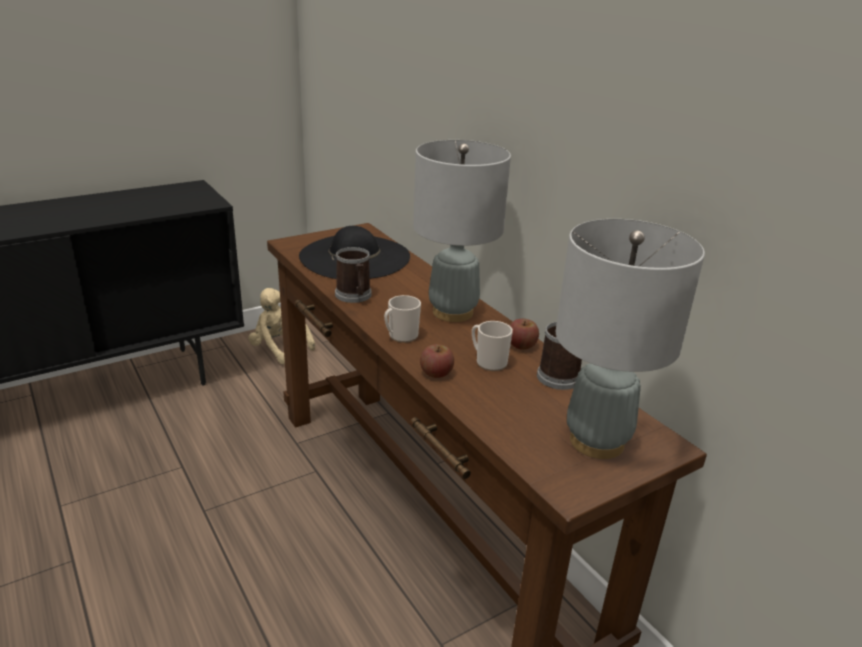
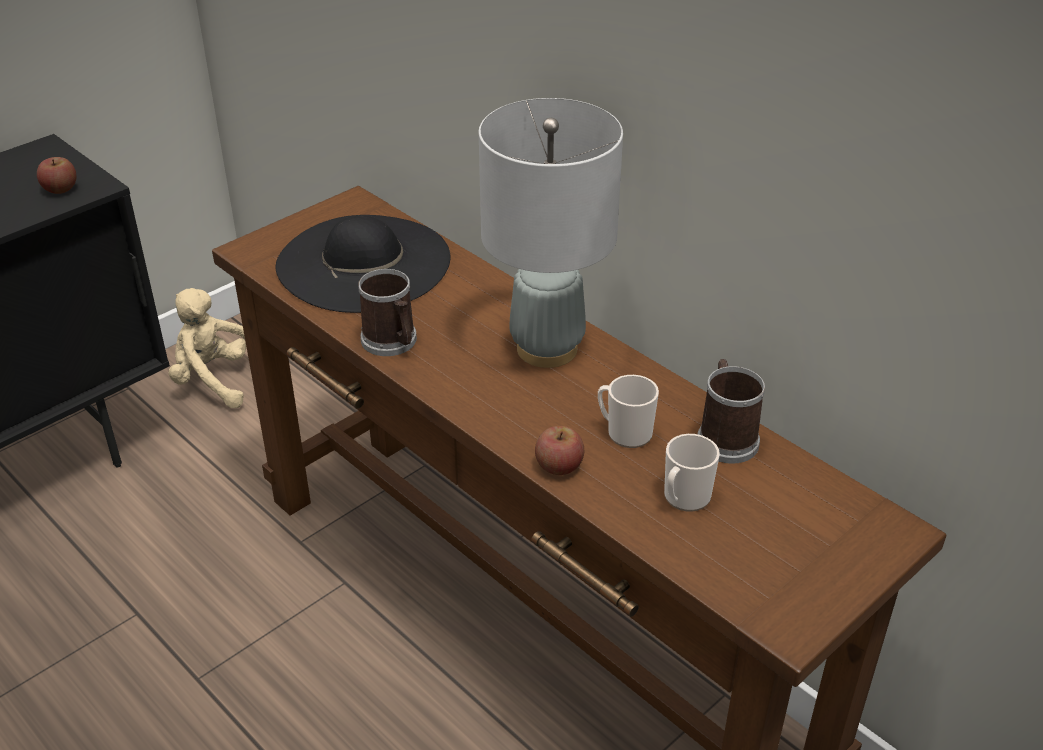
camera: 10 degrees left, 10 degrees up
(400, 336) = (486, 408): mug -> mug (684, 498)
(521, 345) = (662, 394): apple -> apple (60, 189)
(597, 441) = (805, 541): grey table lamp -> none

